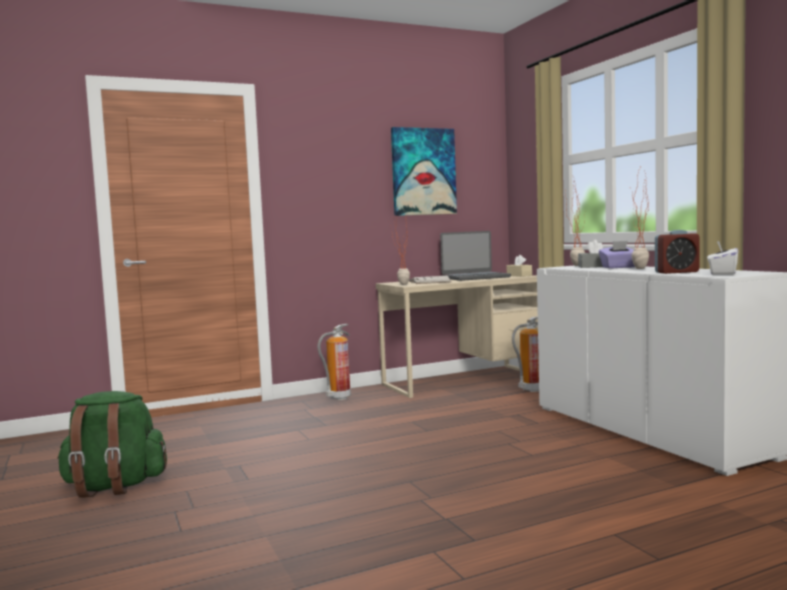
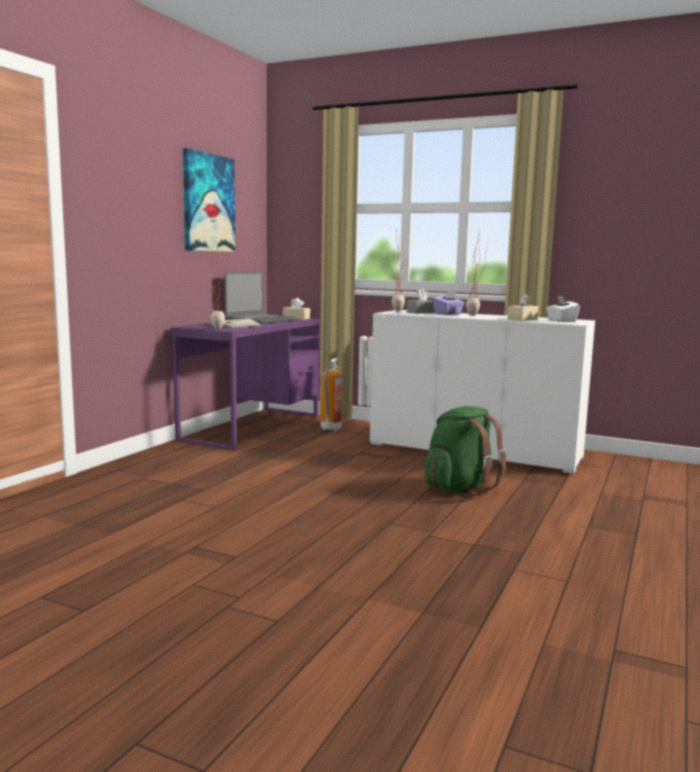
camera: 40 degrees left, 5 degrees up
(114, 486) = (87, 605): green backpack -> green backpack (460, 488)
(338, 398) = (156, 460): fire extinguisher -> none
(463, 380) = (253, 427): beige desk -> purple desk
(676, 272) = (522, 319): alarm clock -> beige tissue box

